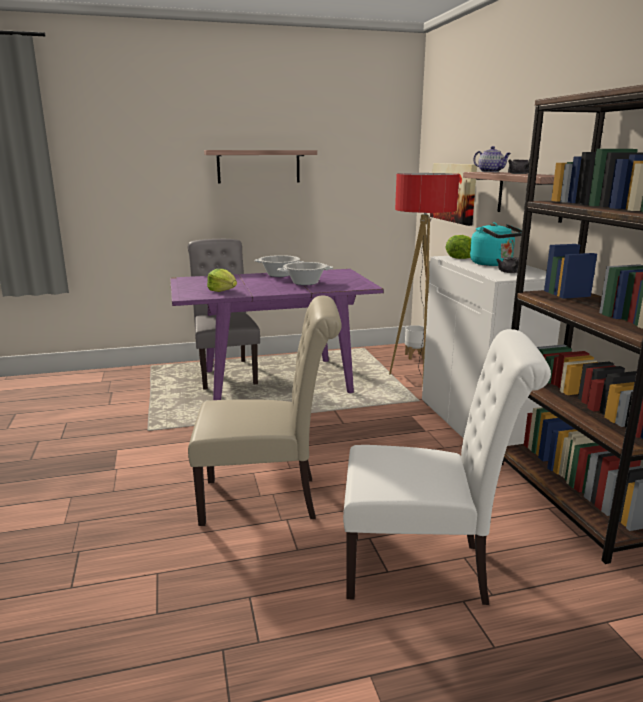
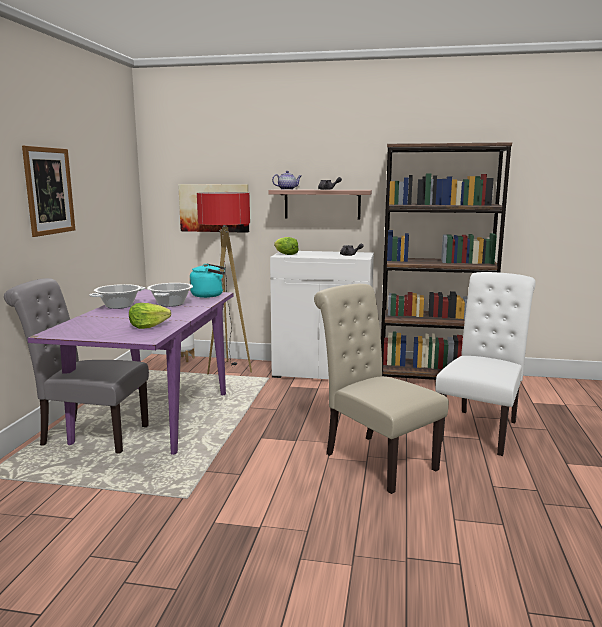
camera: 65 degrees left, 5 degrees down
(258, 166) = (49, 191): shelf -> picture
(268, 499) = (374, 459): beige chair -> beige chair turned 60 degrees counterclockwise
(493, 264) = (319, 254): turquoise kettle -> turquoise kettle (209, 295)

